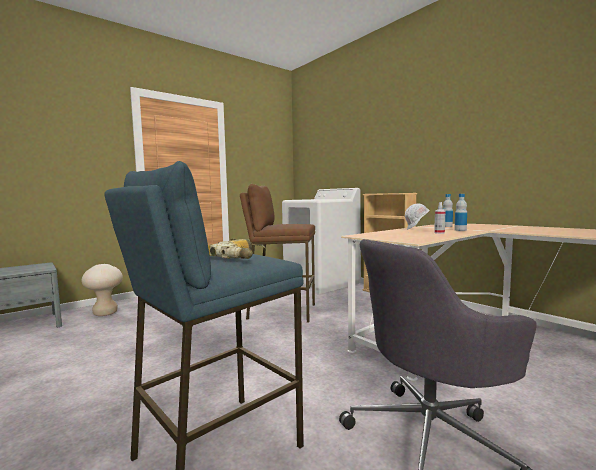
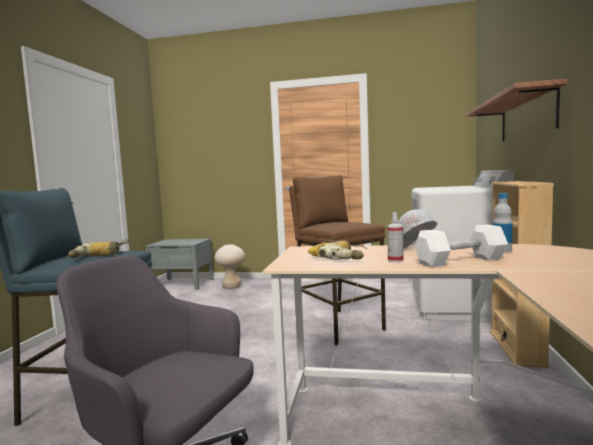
camera: 50 degrees right, 0 degrees up
(373, 155) = (526, 117): none -> shelf
(409, 235) = (340, 257): none -> power drill
(460, 230) = (460, 261): bottle -> white dumbbell

